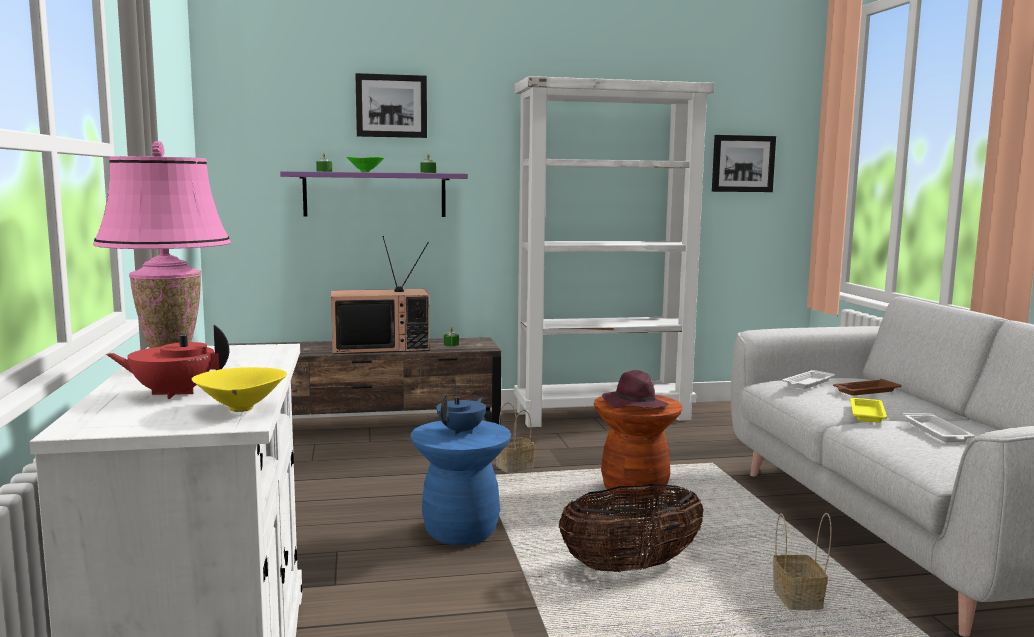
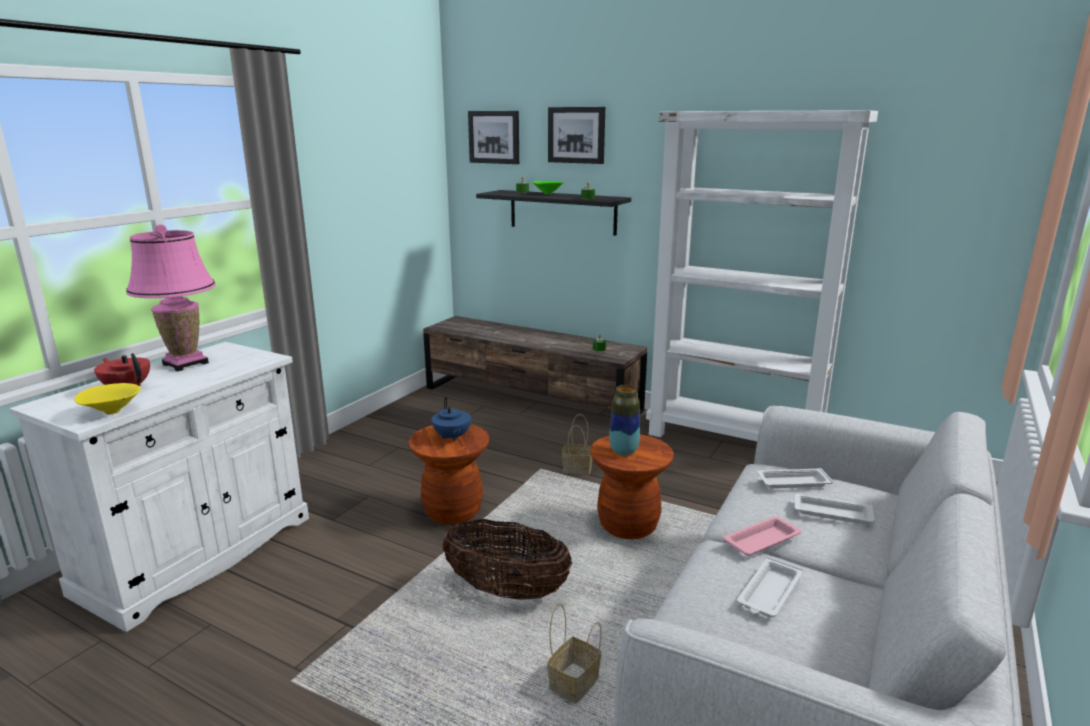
camera: 40 degrees right, 10 degrees up
(375, 194) = (562, 212): purple shelf -> black shelf
(381, 347) = (545, 341): television -> none
(460, 532) = (452, 511): blue stool -> brown stool
(462, 431) = (452, 437): blue teapot -> blue teapot turned 90 degrees clockwise
(634, 405) = (623, 451): purple hat -> vase
(742, 163) = (947, 199): picture -> picture (494, 137)
(865, 391) = (830, 513): brown tray -> white tray
(867, 413) = (762, 540): yellow tray -> pink tray

